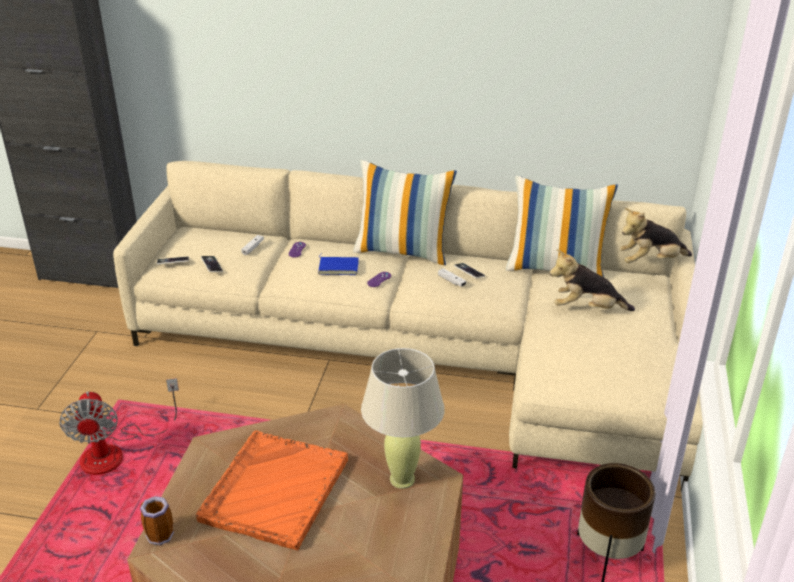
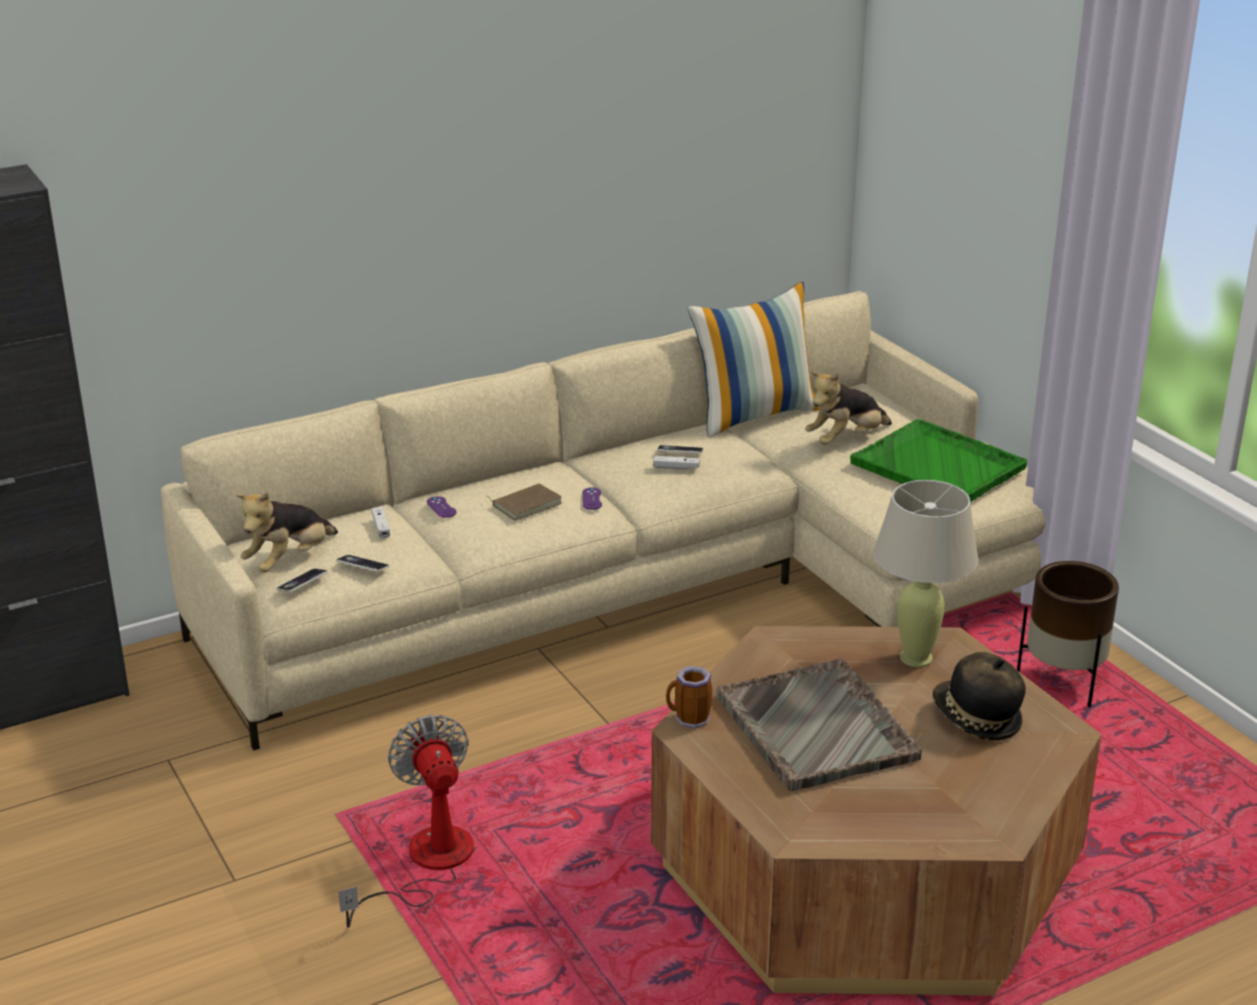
camera: 40 degrees left, 5 degrees down
(115, 452) = (426, 865): fan -> fan turned 150 degrees counterclockwise
(157, 535) = (769, 823): mug -> mug (689, 720)
(274, 491) = (817, 729): orange tray -> grey tray
(339, 267) = (526, 504): blue book -> brown book
(373, 544) = (975, 719): none -> hat
(403, 251) = (567, 461): pillow -> none
(621, 355) = (939, 466): none -> green tray
(650, 262) = (868, 364): plush toy -> plush toy (289, 560)

